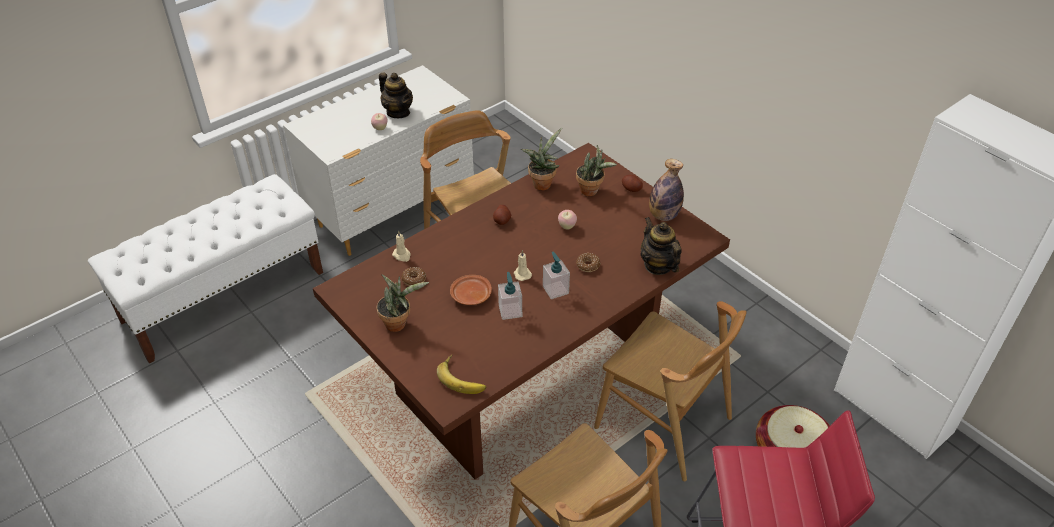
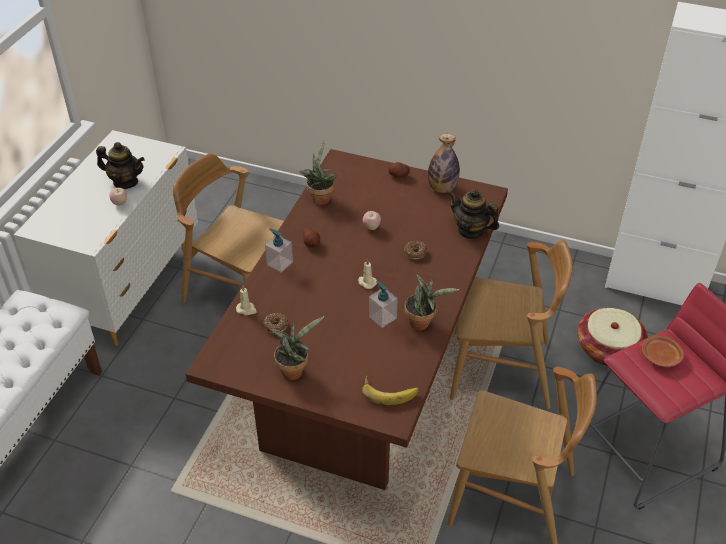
camera: 30 degrees left, 0 degrees up
(471, 296) = (338, 319): brown plate -> brown plate (660, 357)
(555, 290) = (405, 284): soap dispenser -> soap dispenser (279, 263)
(591, 191) = (368, 189): potted plant -> potted plant (422, 322)

